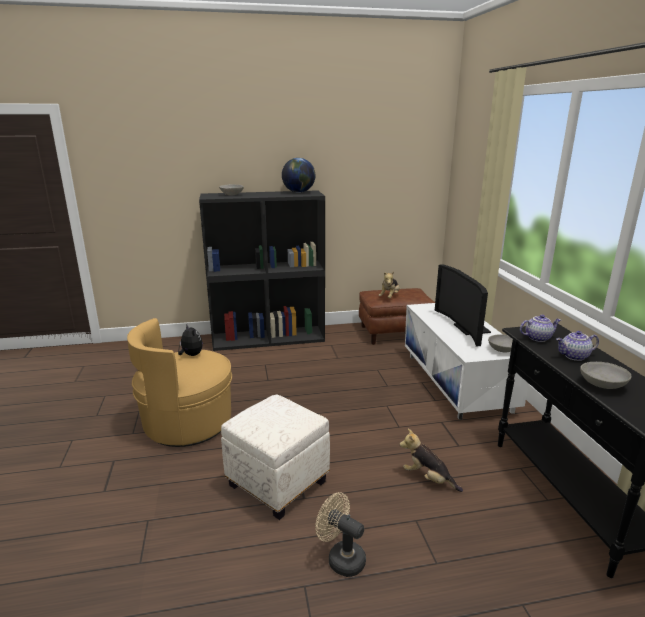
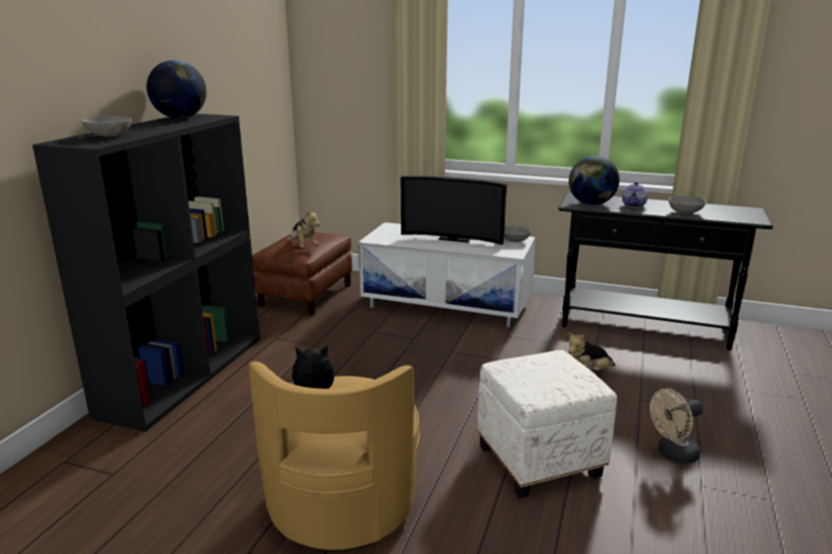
camera: 60 degrees left, 0 degrees up
(537, 338) = (591, 204): teapot -> globe

